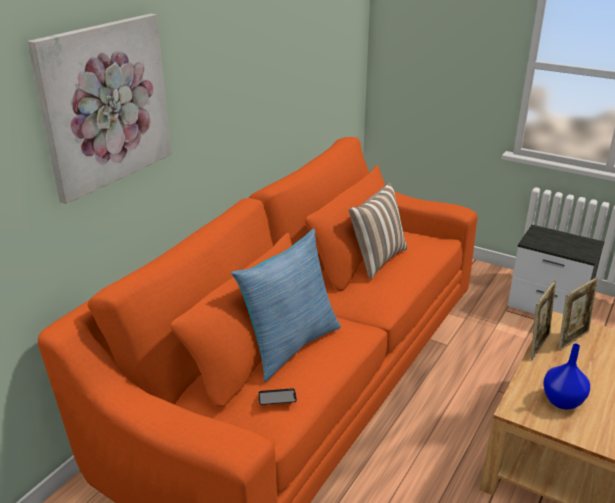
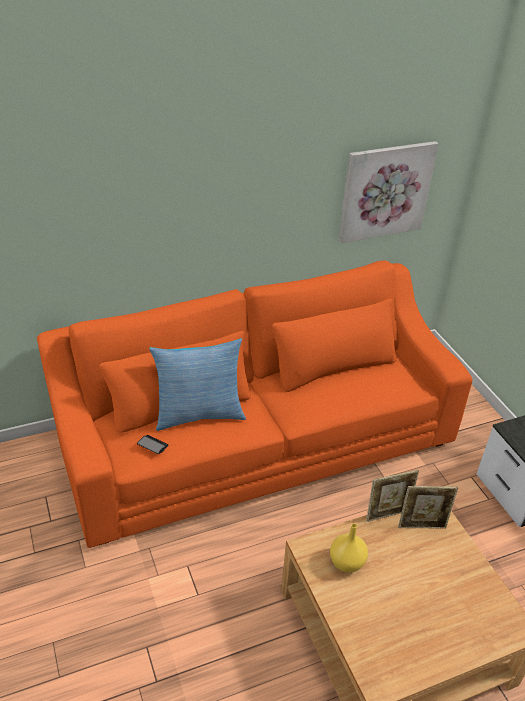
camera: 35 degrees right, 10 degrees up
(104, 104) = (118, 198): picture -> picture (385, 191)
(377, 260) = (337, 380): pillow -> none
(561, 401) = (345, 562): blue vase -> yellow vase

